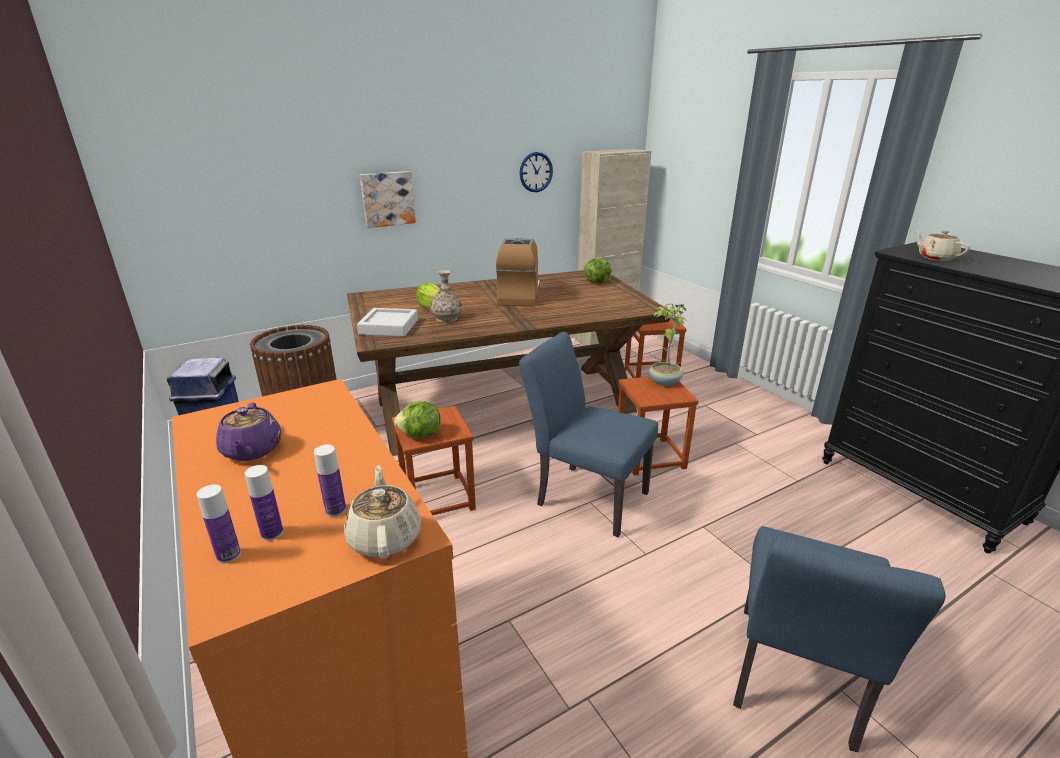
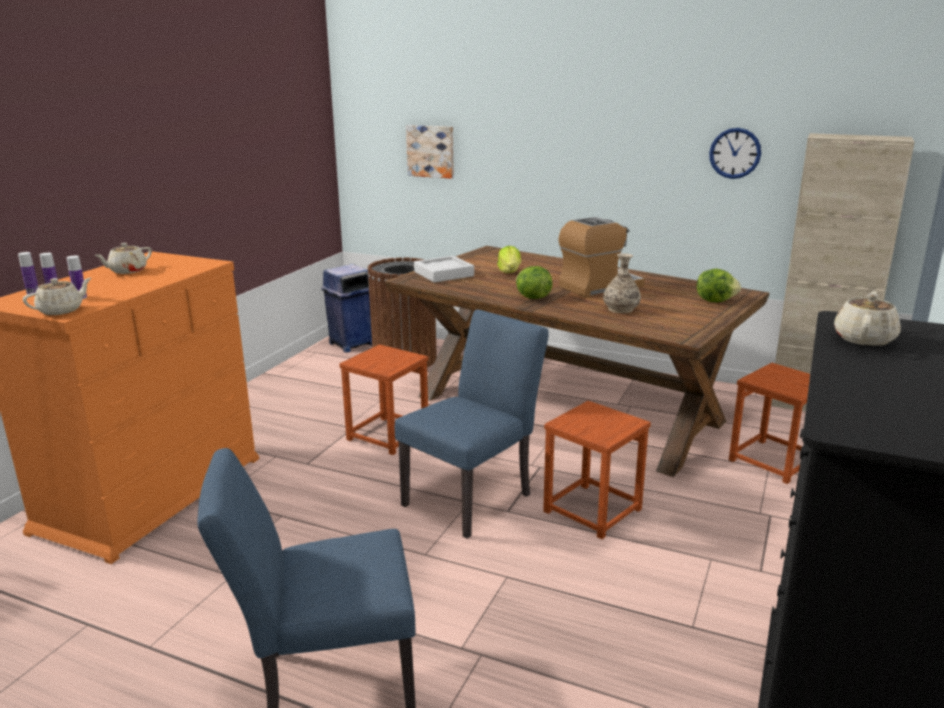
camera: 55 degrees right, 5 degrees down
(252, 450) = (127, 271): purple teapot -> beige teapot
(387, 199) = (544, 160): picture -> picture (431, 151)
(420, 435) = (365, 360): lettuce -> lettuce (532, 298)
(447, 318) = (494, 282): vase -> vase (621, 309)
(585, 496) = (474, 496): blue chair -> blue chair turned 45 degrees clockwise
(663, 382) = (621, 421): potted plant -> none

